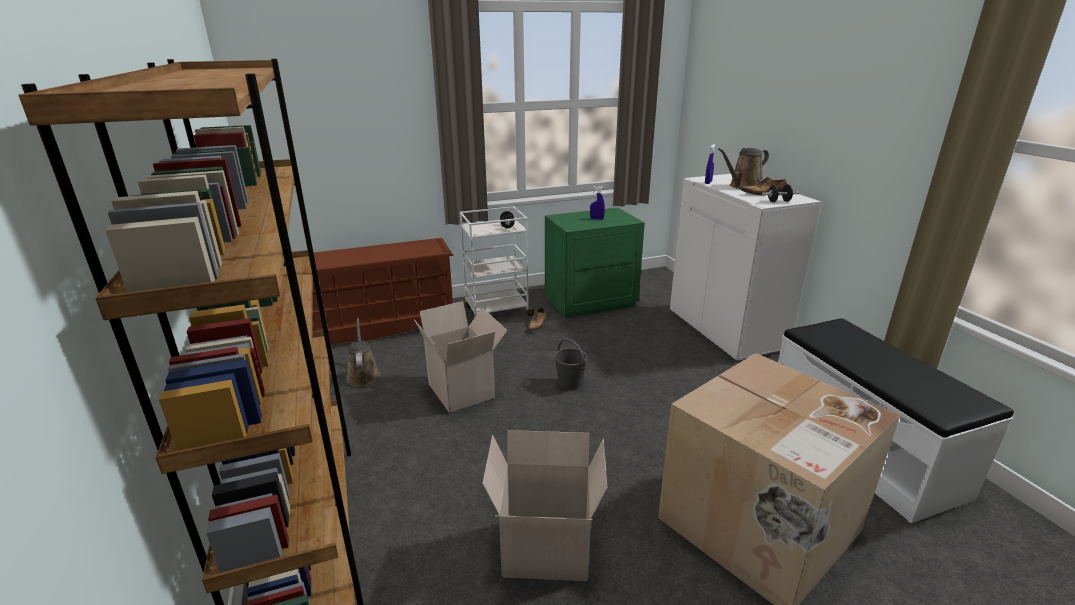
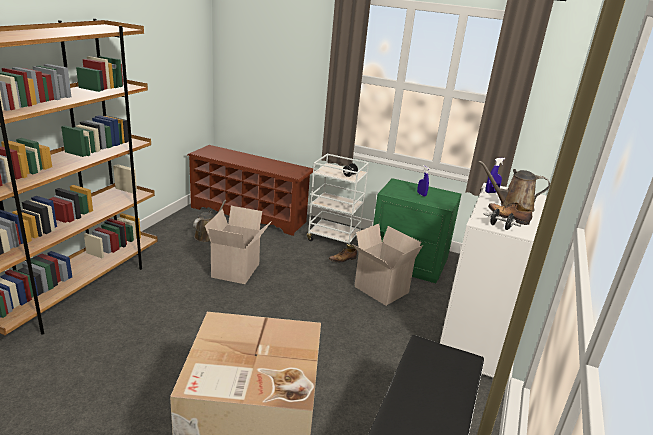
camera: 40 degrees right, 0 degrees up
(544, 551) = (135, 366): cardboard box -> cardboard box (379, 290)
(570, 383) = (298, 302): grey bucket -> none

